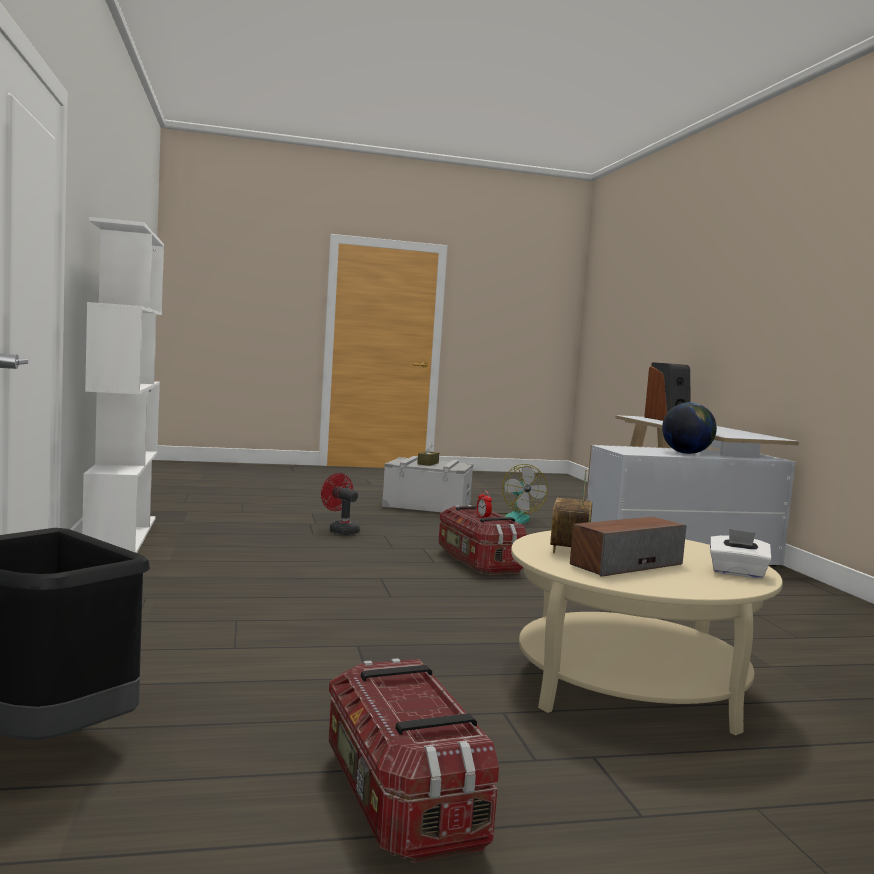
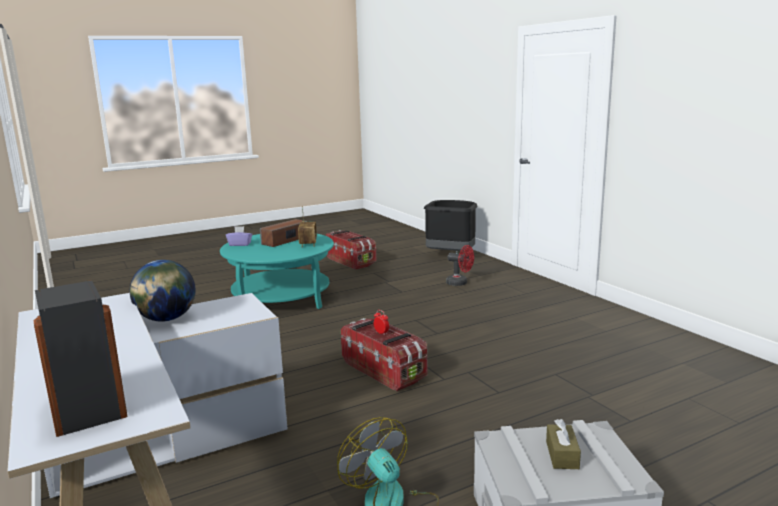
camera: 165 degrees right, 10 degrees up
(121, 536) = (660, 331): white bookcase -> none
(340, 530) = (545, 389): red fan -> red fan (460, 283)
(629, 684) = (281, 298): beige coffee table -> turquoise coffee table
(737, 573) = (240, 244): white tissue box -> purple tissue box

